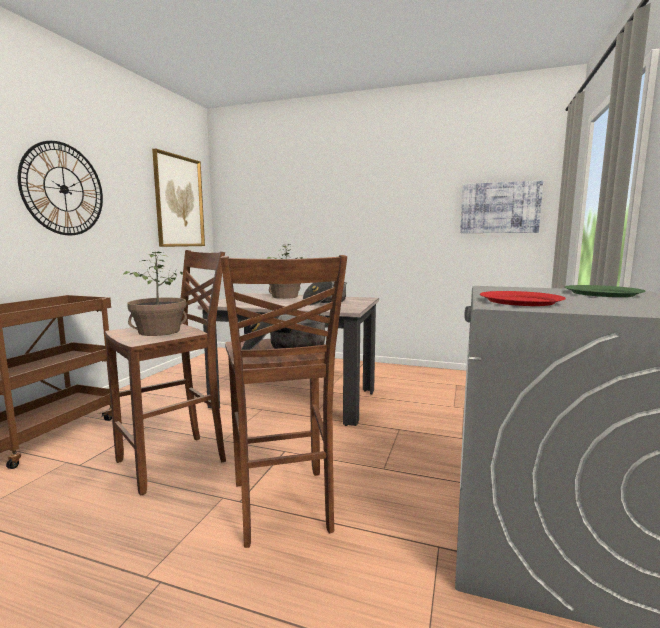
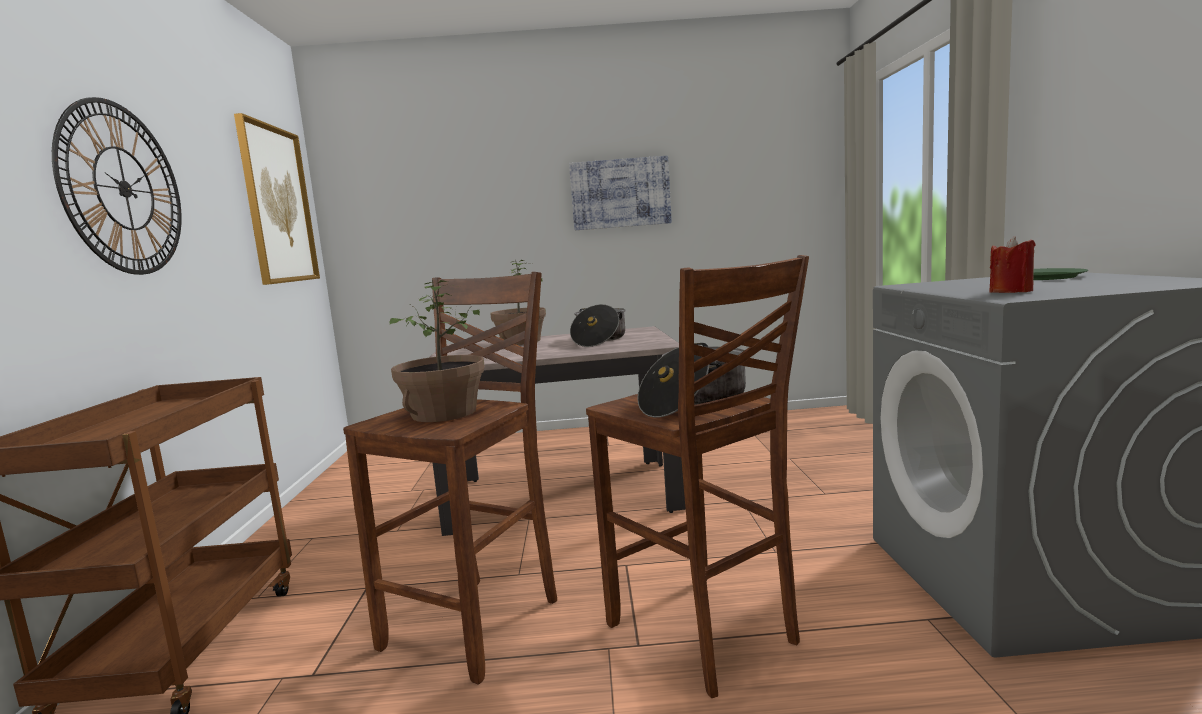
camera: 20 degrees left, 0 degrees up
(500, 208) = (767, 191): picture -> picture (620, 193)
(521, 301) = (1011, 292): red plate -> red candle

